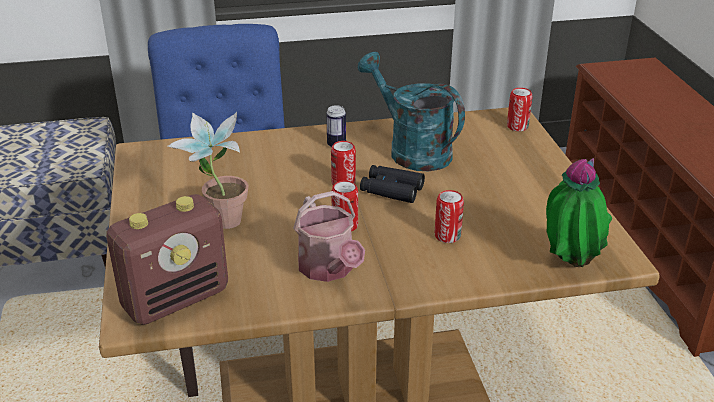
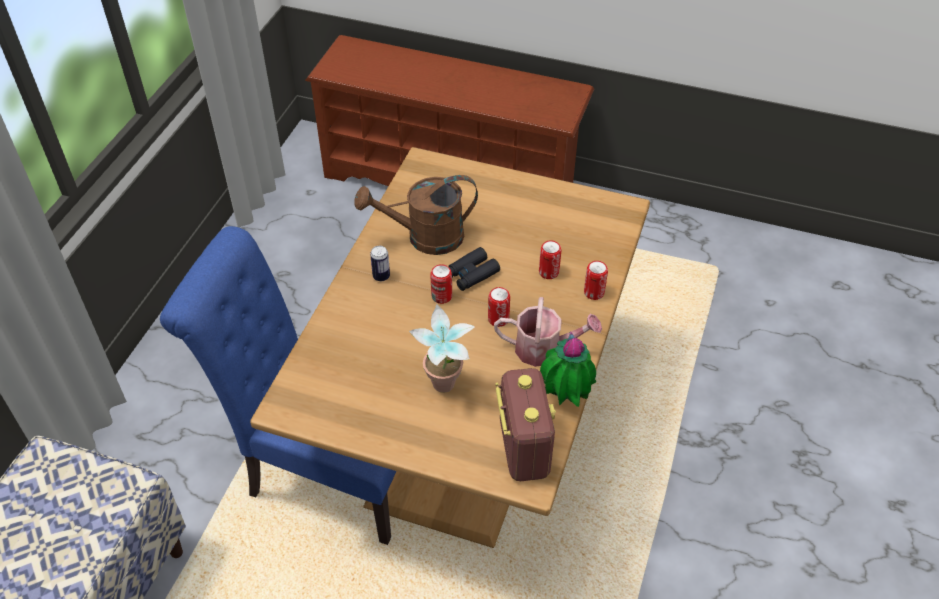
camera: 60 degrees left, 15 degrees up
(411, 150) = (425, 238): turquoise watering can -> brown watering can
(517, 126) = (439, 167): can -> can (594, 292)
(568, 264) = (617, 232): potted plant -> potted plant (564, 400)

